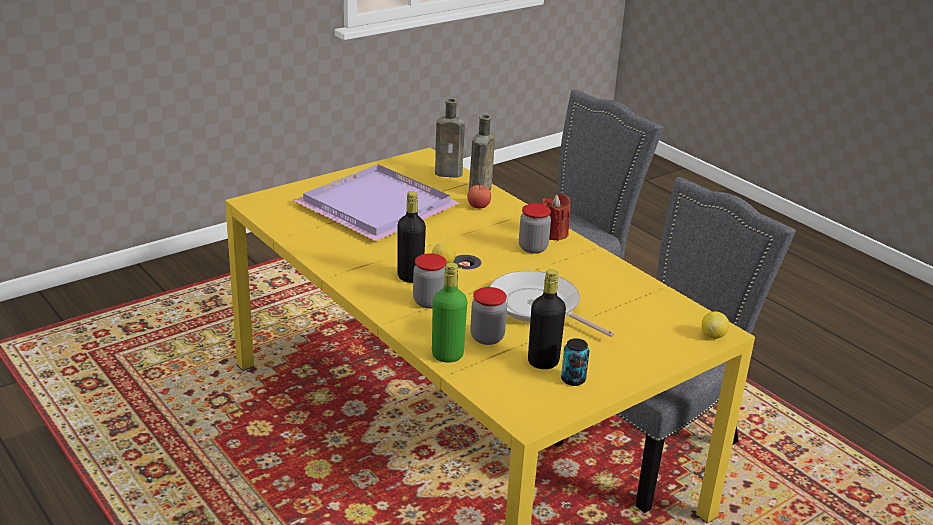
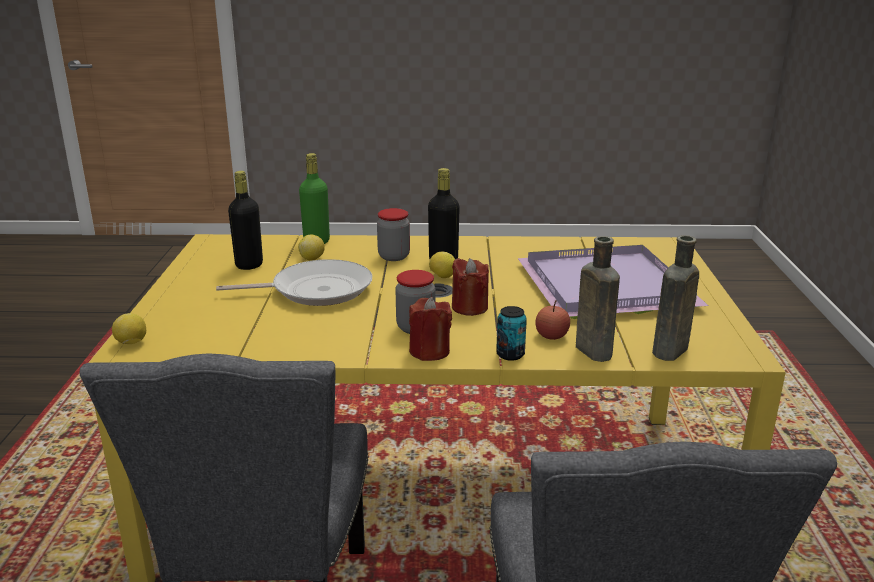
camera: 130 degrees right, 5 degrees down
(477, 240) = (469, 307): none -> red candle
(487, 337) = (312, 259): jar -> lemon
(573, 379) = (212, 266): can -> can (510, 354)

